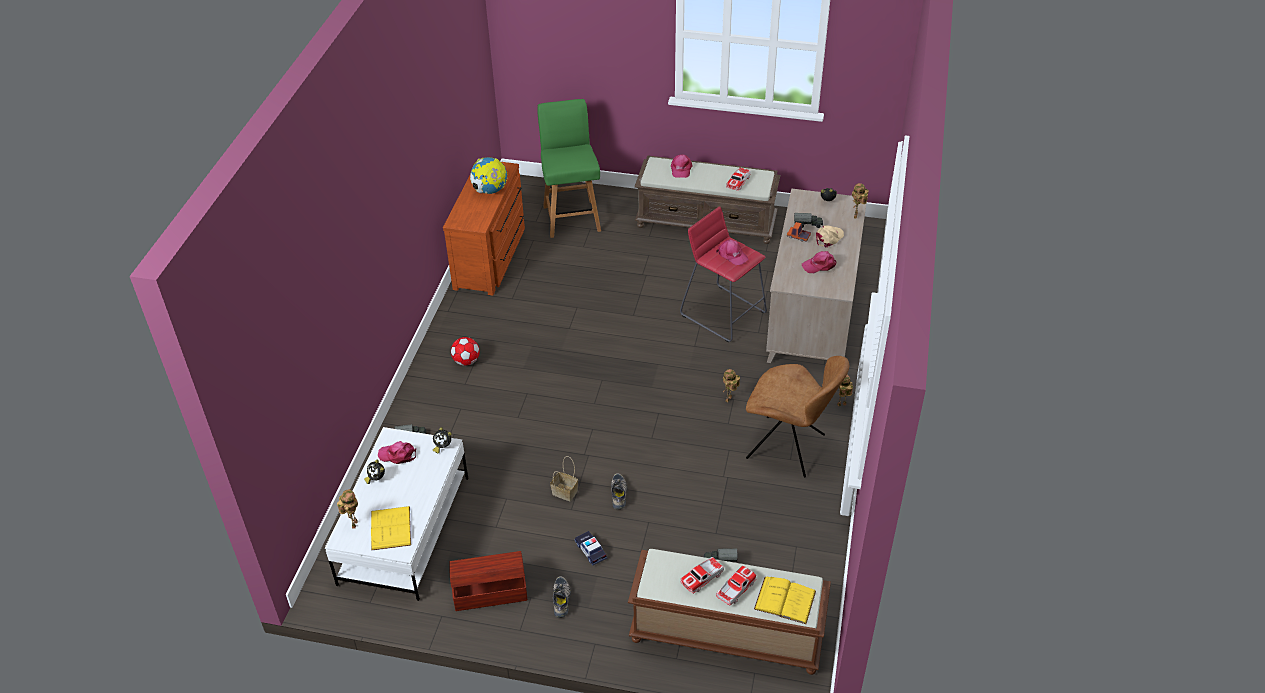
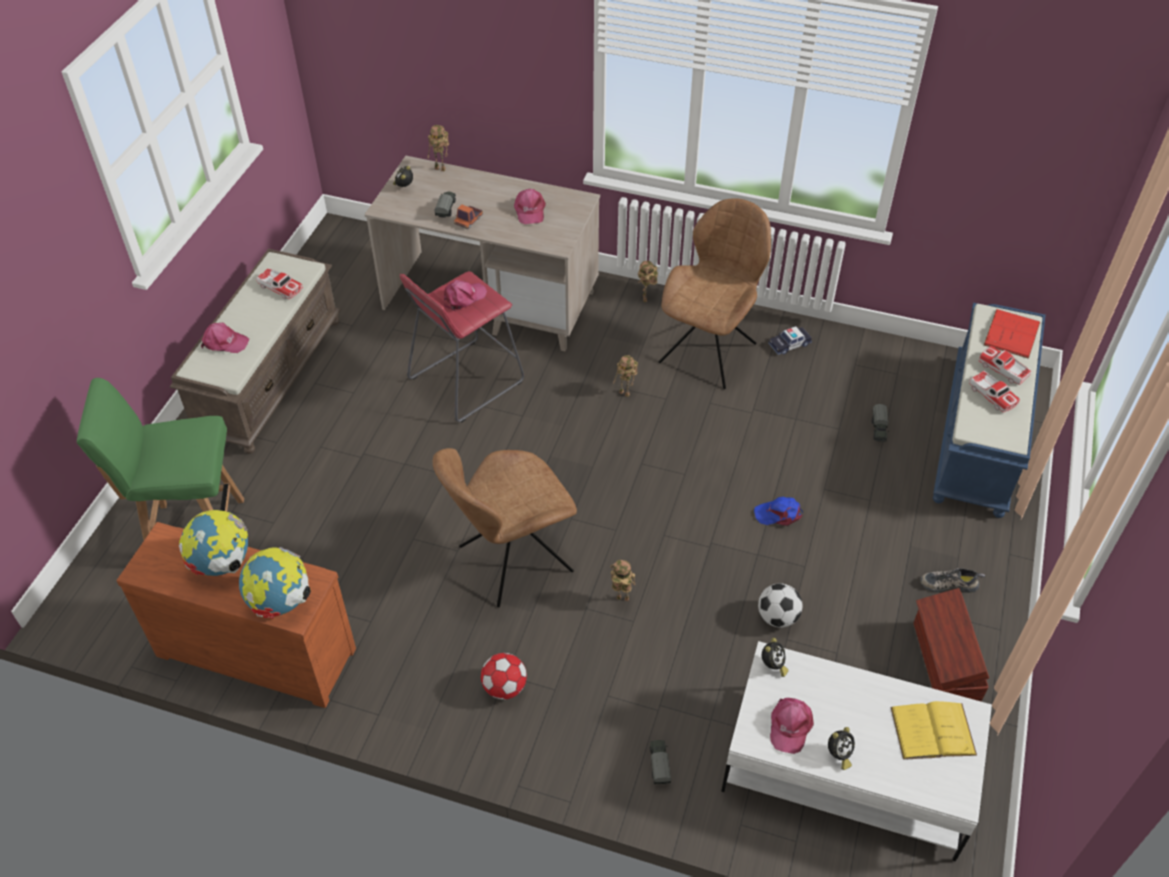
camera: 85 degrees left, 5 degrees up
(353, 523) = (929, 783): toy robot -> toy robot (621, 599)
(464, 215) = (280, 602): none -> globe
(525, 493) = (777, 617): none -> football
(563, 354) = (511, 561): none -> brown chair
(566, 492) = (775, 570): basket -> none
(590, 550) = (871, 549): toy car -> toy car (789, 344)
(619, 494) = (779, 514): shoe -> blue cap
(725, 634) = (979, 436): brown bench -> blue bench
(785, 600) = (1012, 333): yellow book -> red book
(829, 238) = (478, 196): beige cap -> none

